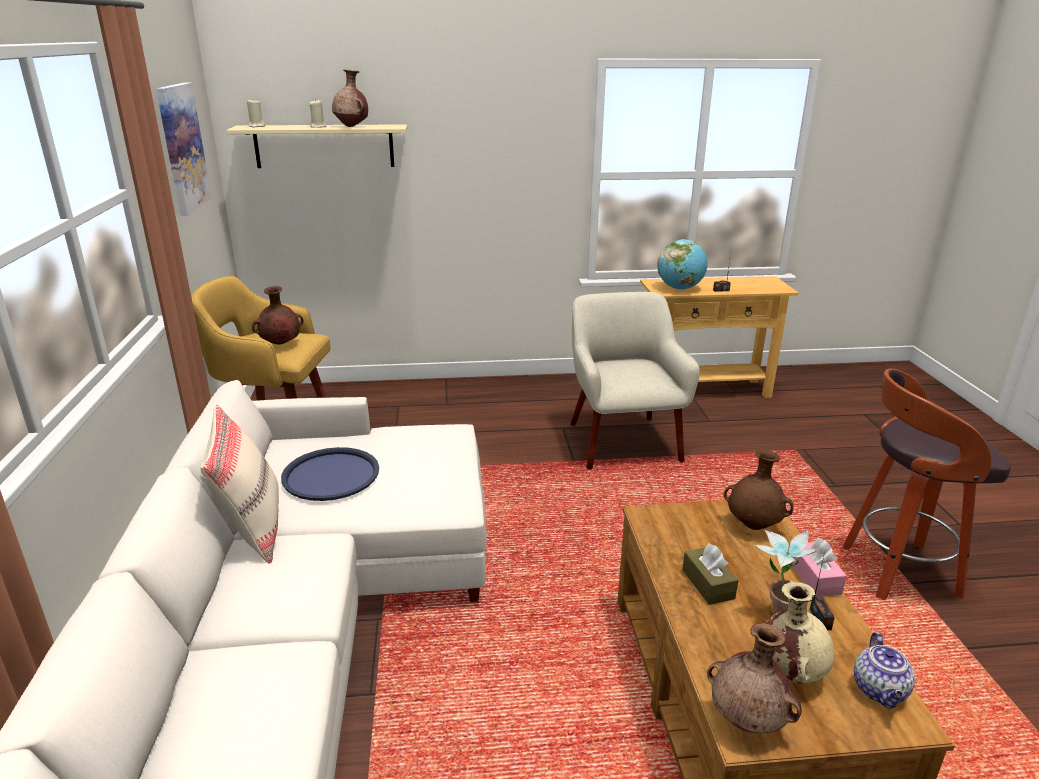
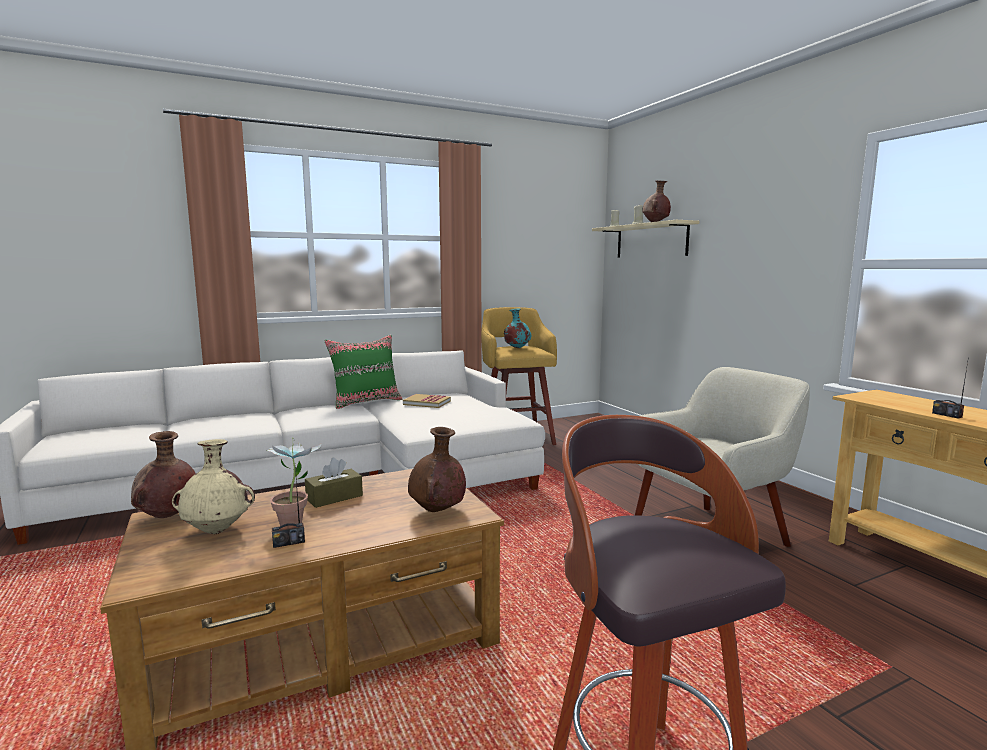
camera: 70 degrees right, 15 degrees down
(182, 147) = (542, 232): picture -> none
(252, 529) = (366, 402): beige pillow -> green pillow
(280, 344) = (517, 348): brown vase -> turquoise vase
(331, 475) = (427, 403): blue tray -> book
(680, 288) = (893, 401): globe -> none
(814, 578) = (355, 540): pink tissue box -> none
(880, 691) = (183, 569): teapot -> none

